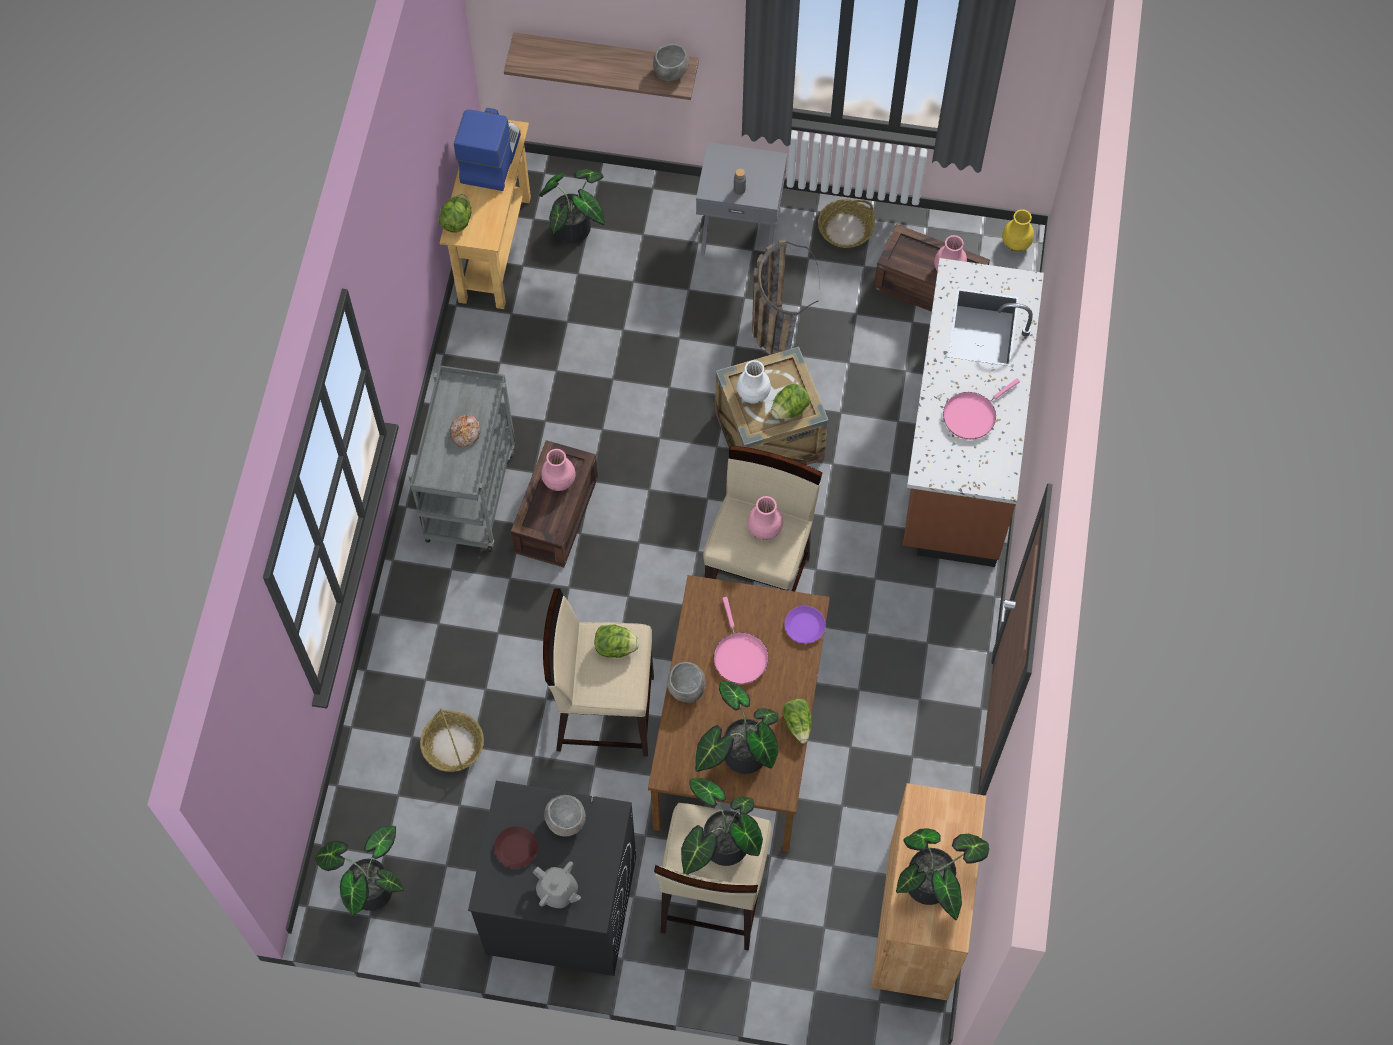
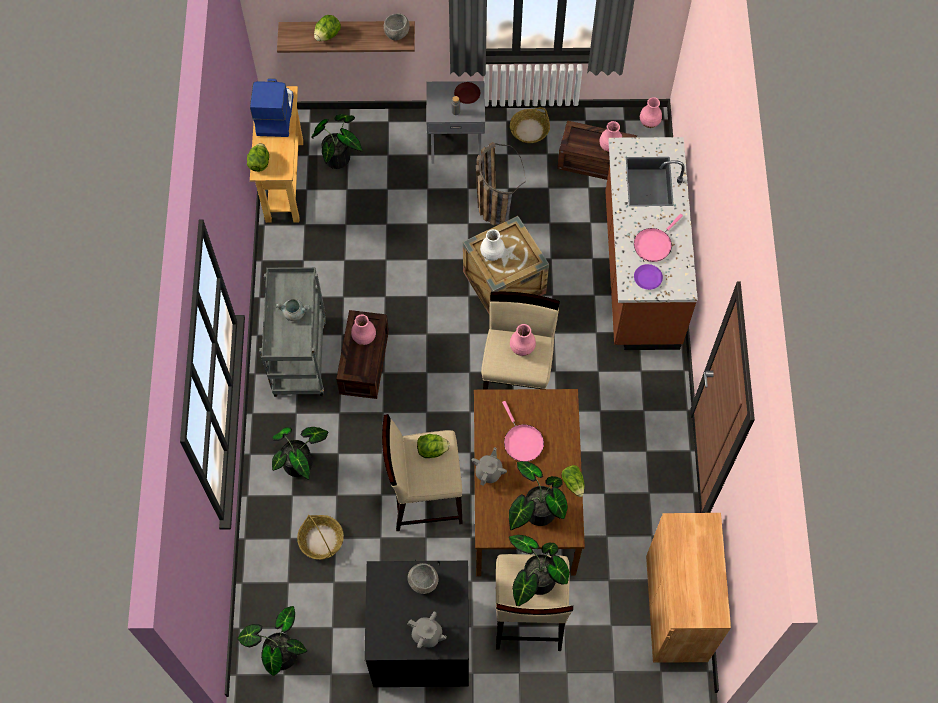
camera: 10 degrees left, 0 degrees up
(466, 432) = (294, 313): bread -> grey cooking pot
(515, 849) = (390, 609): brown plate -> brown plate (467, 95)
(686, 689) = (489, 472): grey bowl -> grey teapot
(789, 409) = (520, 261): lettuce -> lettuce (327, 35)
(804, 627) = (564, 413): purple plate -> purple plate (648, 279)
(934, 883) = (697, 582): potted plant -> potted plant (301, 463)
(1016, 244) = (649, 123): yellow vase -> pink vase

